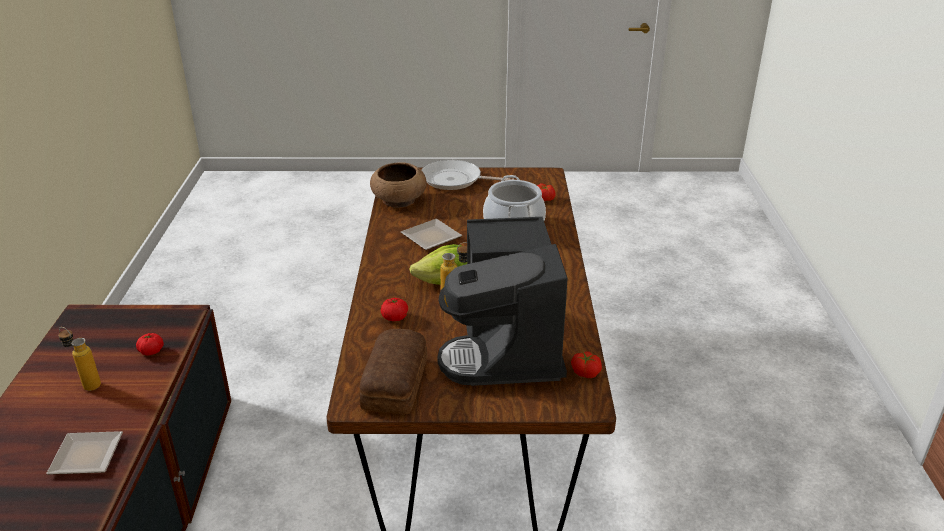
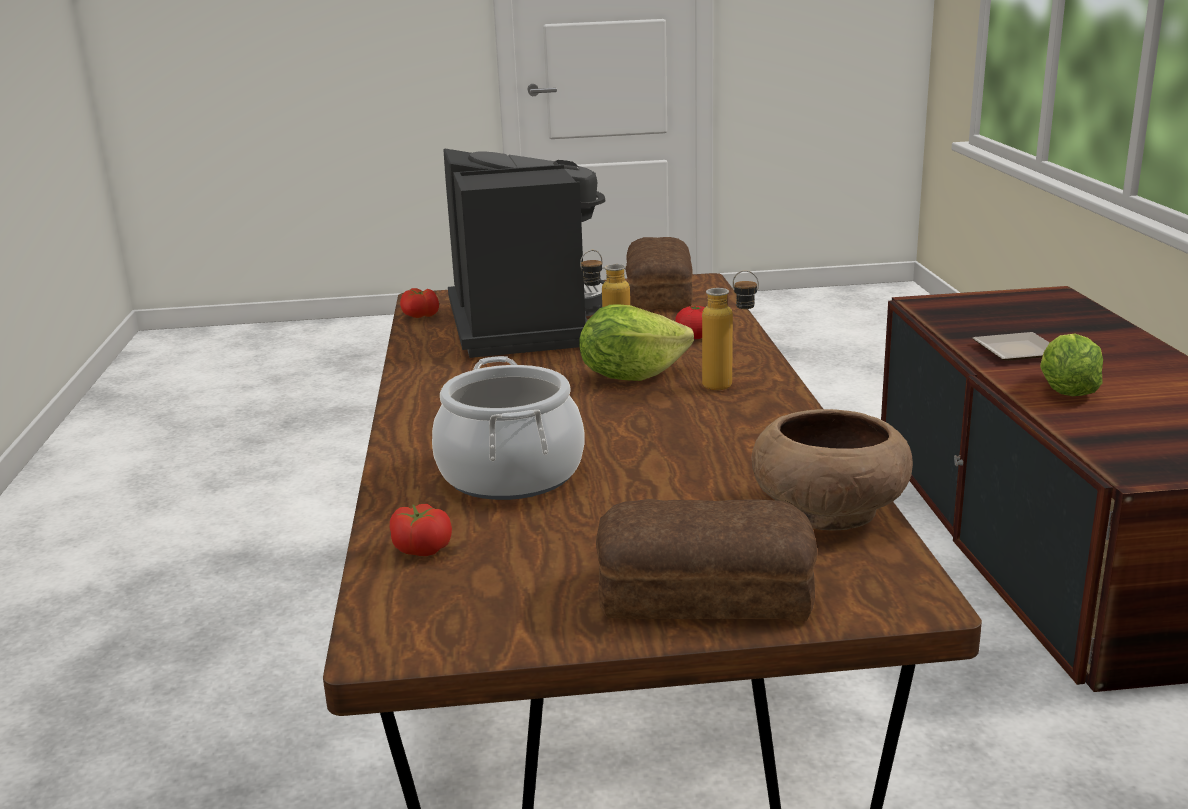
camera: 175 degrees right, 10 degrees down
(87, 384) = (1134, 394): bottle -> bottle (729, 387)
(124, 393) = (1066, 391): none -> lettuce
(151, 351) = (1108, 429): tomato -> none
(431, 236) = (695, 440): plate -> none
(455, 180) = (702, 591): frying pan -> bread

